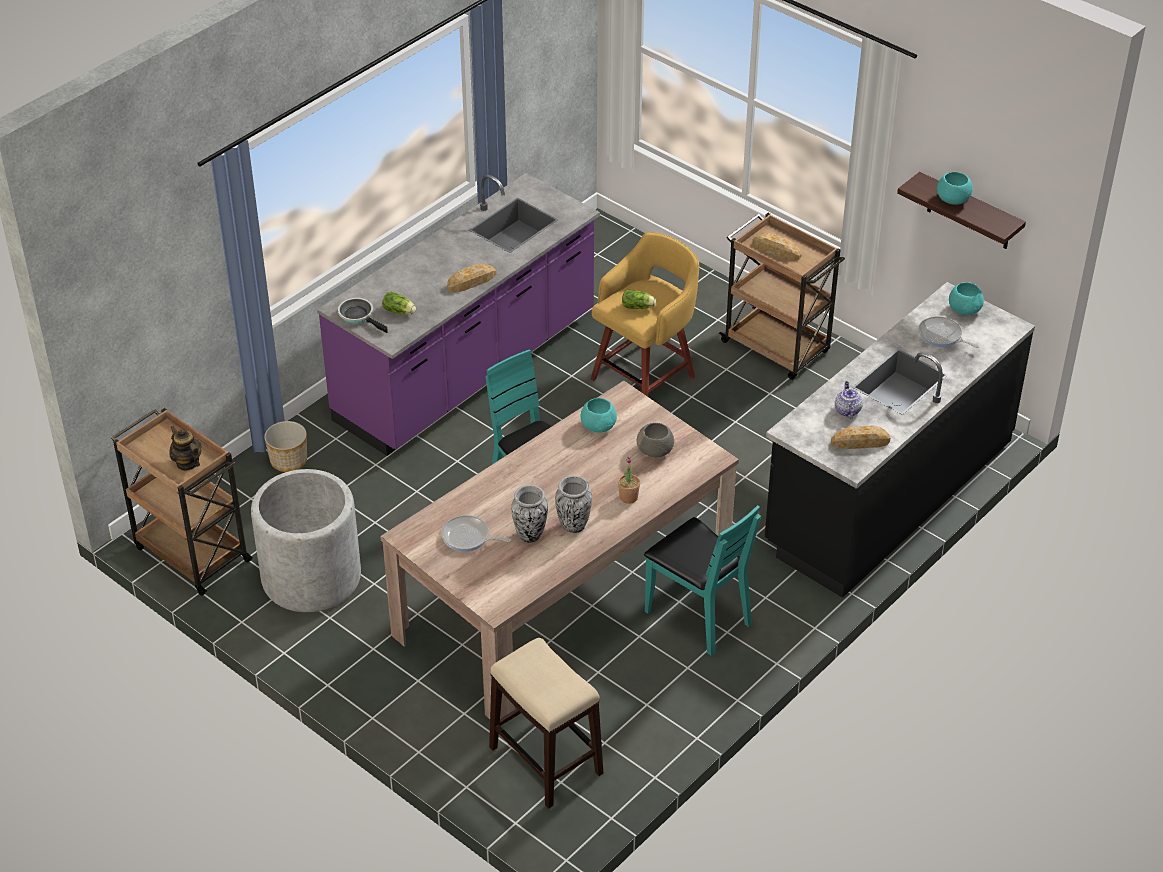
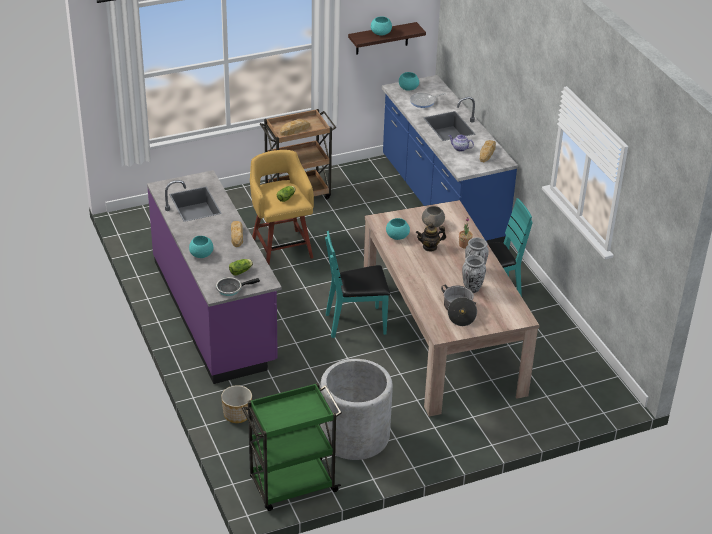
camera: 65 degrees left, 5 degrees down
(187, 463) = (306, 408): teapot -> teapot (430, 247)
(190, 553) = (292, 485): brown cart -> green cart
(410, 268) = (201, 254): none -> turquoise bowl
(468, 537) = (458, 311): frying pan -> cooking pot
(545, 760) = (563, 386): stool -> none
(888, 492) = (441, 201): black counter -> blue counter

